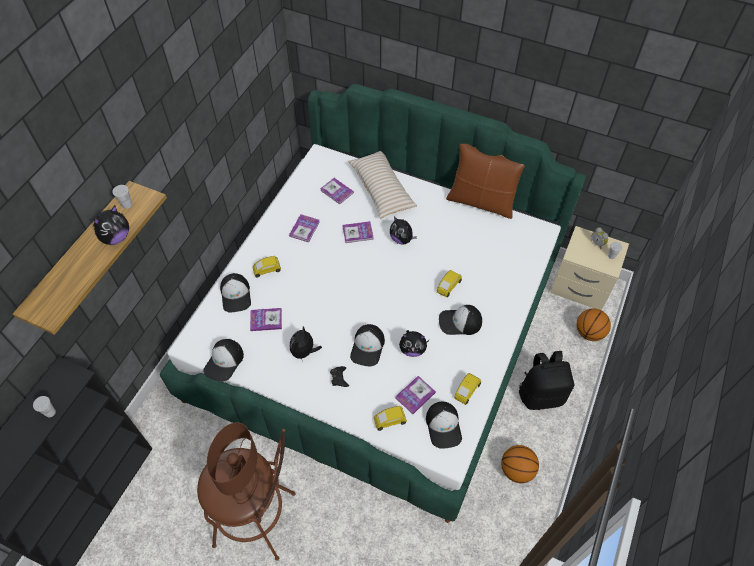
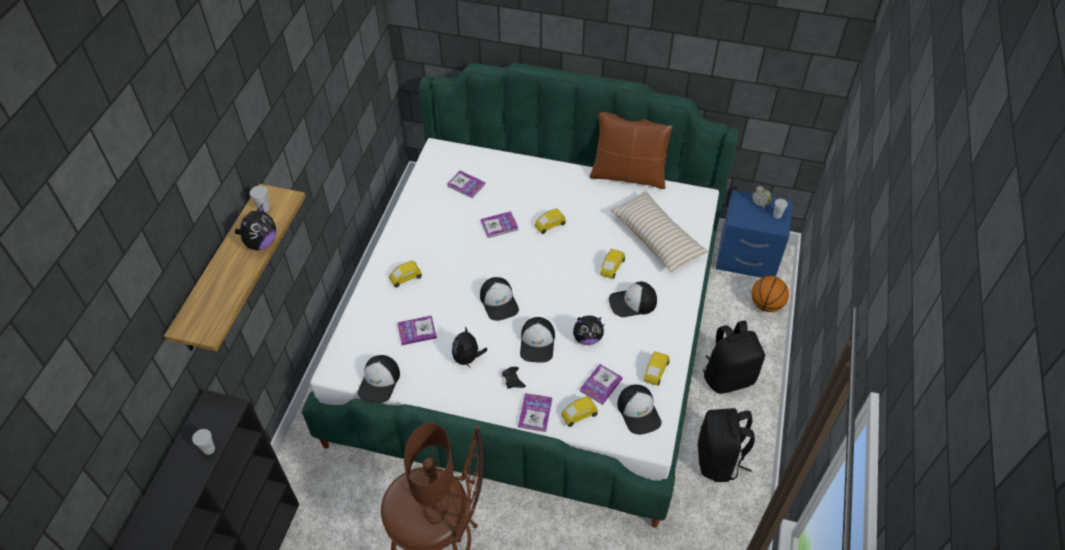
camera: 10 degrees left, 5 degrees down
(236, 295) = (376, 310): cap -> cap (499, 302)
(304, 229) = (438, 229): book -> book (535, 413)
(381, 189) = (515, 176): beige pillow -> beige pillow (656, 238)
(401, 239) = (549, 225): plush toy -> yellow toy car
(517, 470) = (719, 460): basketball -> black backpack
(580, 287) = (746, 259): beige nightstand -> blue nightstand

